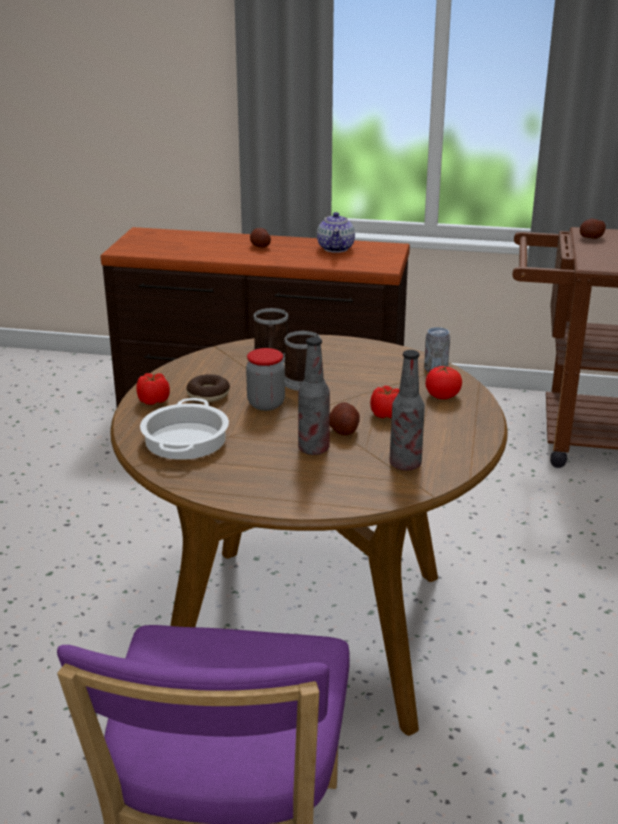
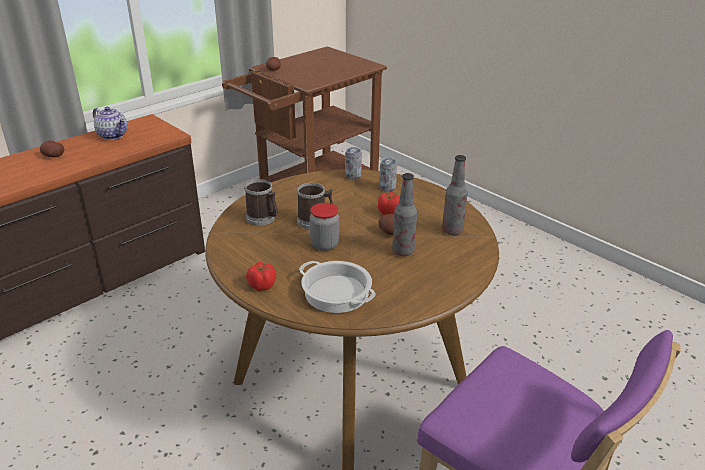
camera: 55 degrees left, 5 degrees up
(208, 395) = (283, 260): donut -> none
(442, 396) = (387, 187): tomato -> can

